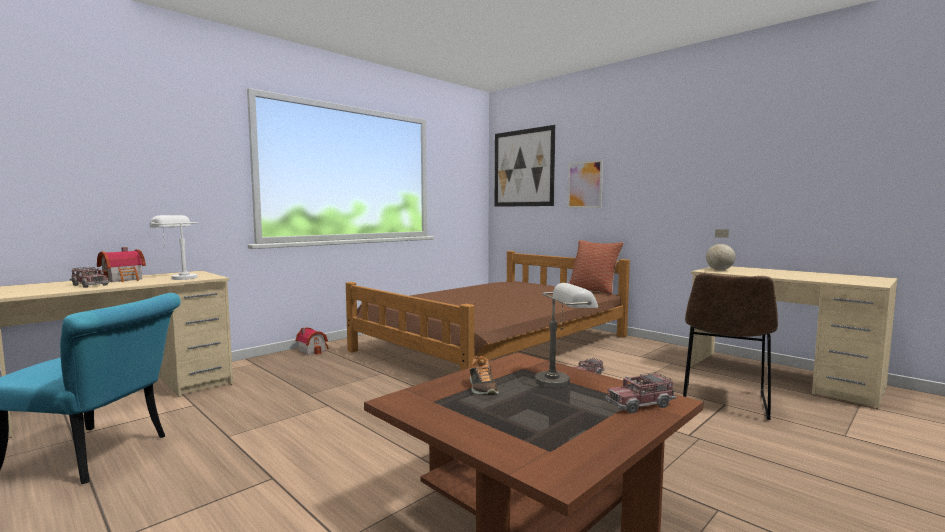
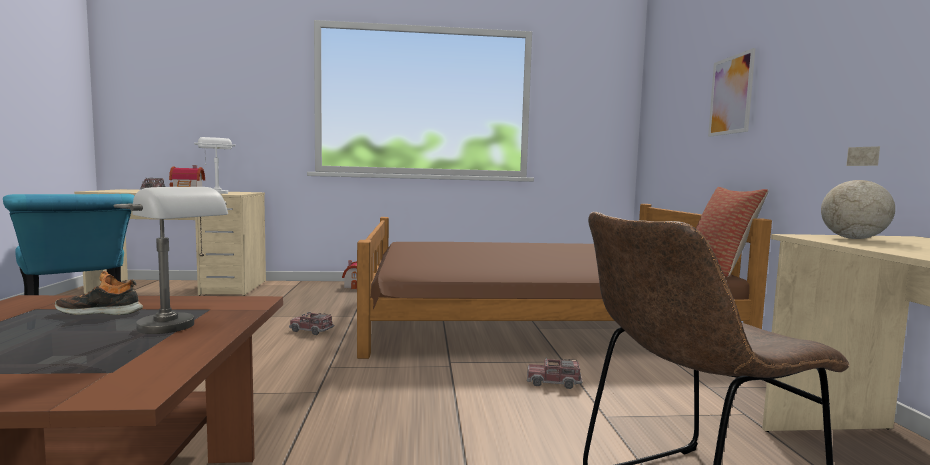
camera: 40 degrees right, 0 degrees up
(482, 388) = (101, 312): shoe -> shoe turned 60 degrees clockwise
(523, 168) = (670, 83): picture -> none
(640, 404) = (96, 377): toy truck -> toy truck (311, 330)

